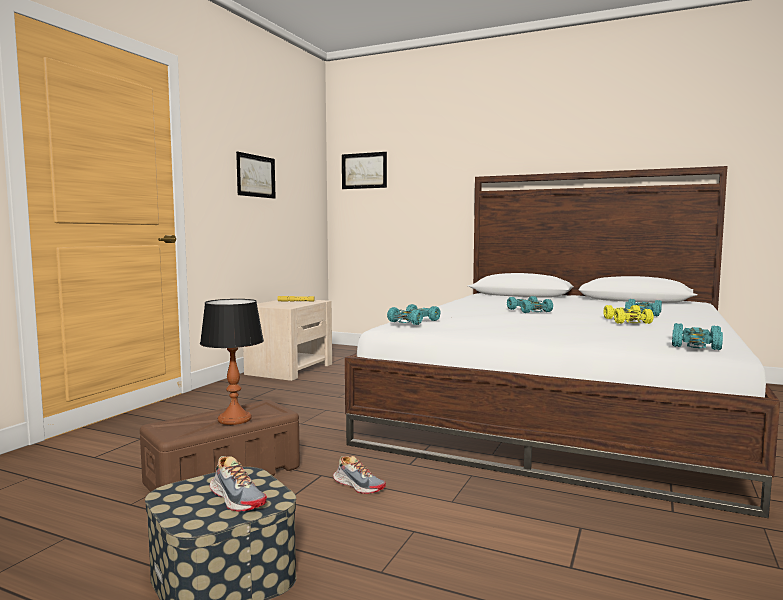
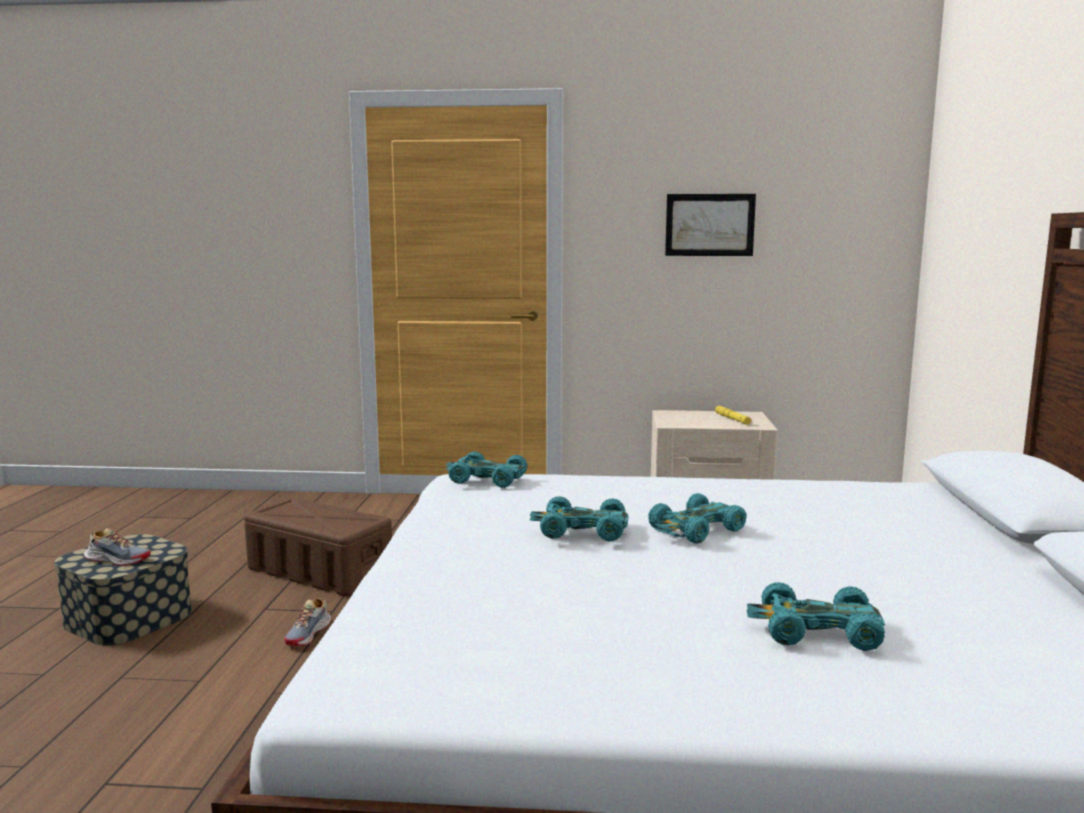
camera: 70 degrees right, 5 degrees up
(234, 419) = (313, 519): table lamp -> none
(237, 498) = (117, 560): shoe -> shoe turned 105 degrees counterclockwise
(364, 170) = (954, 195): picture -> none
(627, 321) = (657, 611): yellow toy car -> none
(696, 345) = (383, 664): turquoise toy car -> turquoise toy car (581, 530)

